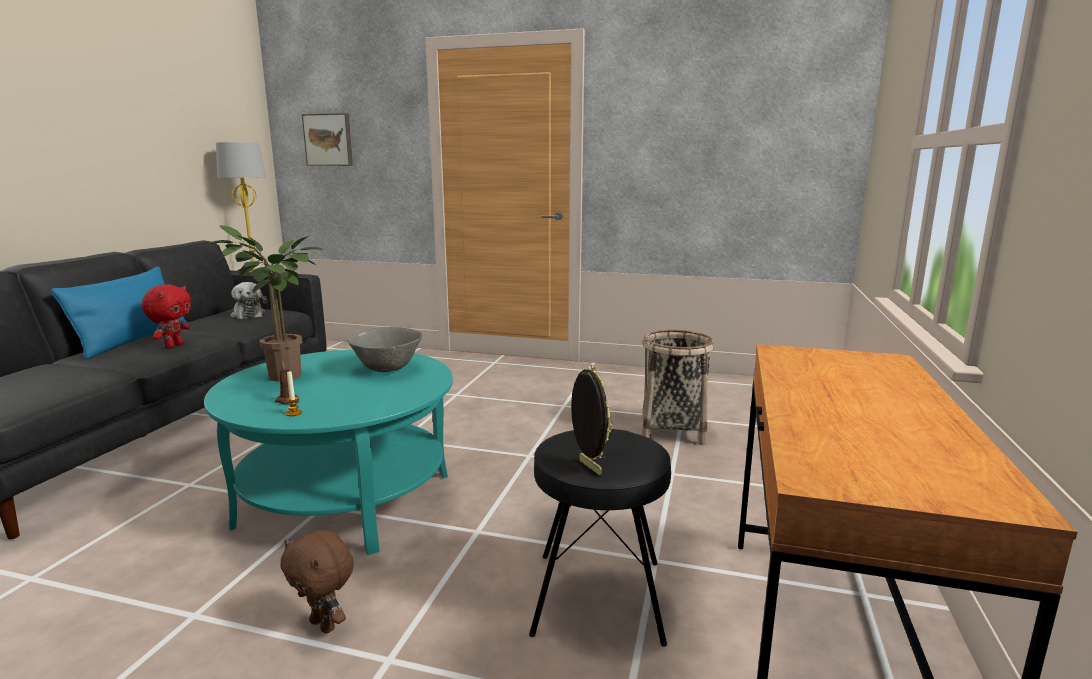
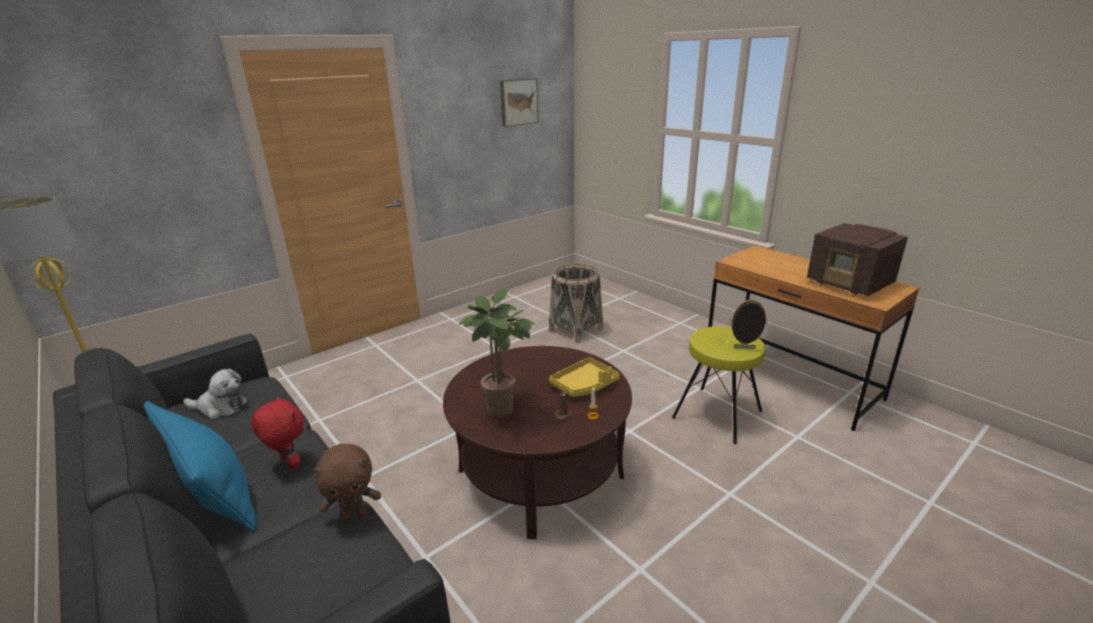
camera: 55 degrees left, 10 degrees up
(324, 625) = (686, 511): brown plush toy -> brown plush toy (354, 515)
(329, 140) = (91, 168): picture -> picture (518, 102)
(346, 498) = (540, 472): turquoise coffee table -> brown coffee table
(364, 396) = (584, 385): none -> yellow tray
(388, 369) = (533, 366): grey bowl -> none
(597, 595) = (716, 414): black stool -> yellow stool
(880, 444) = (850, 284): none -> radio

